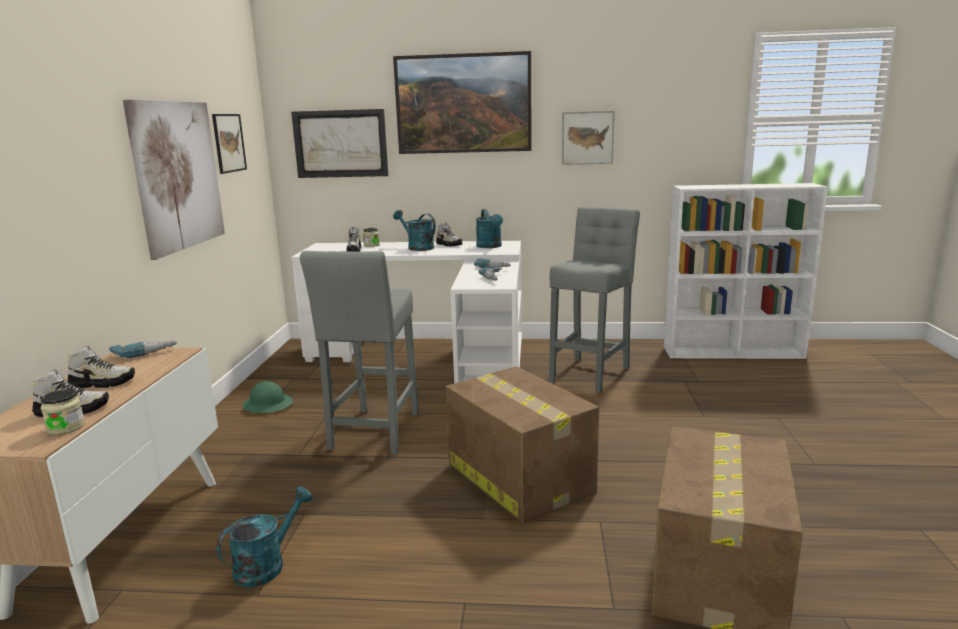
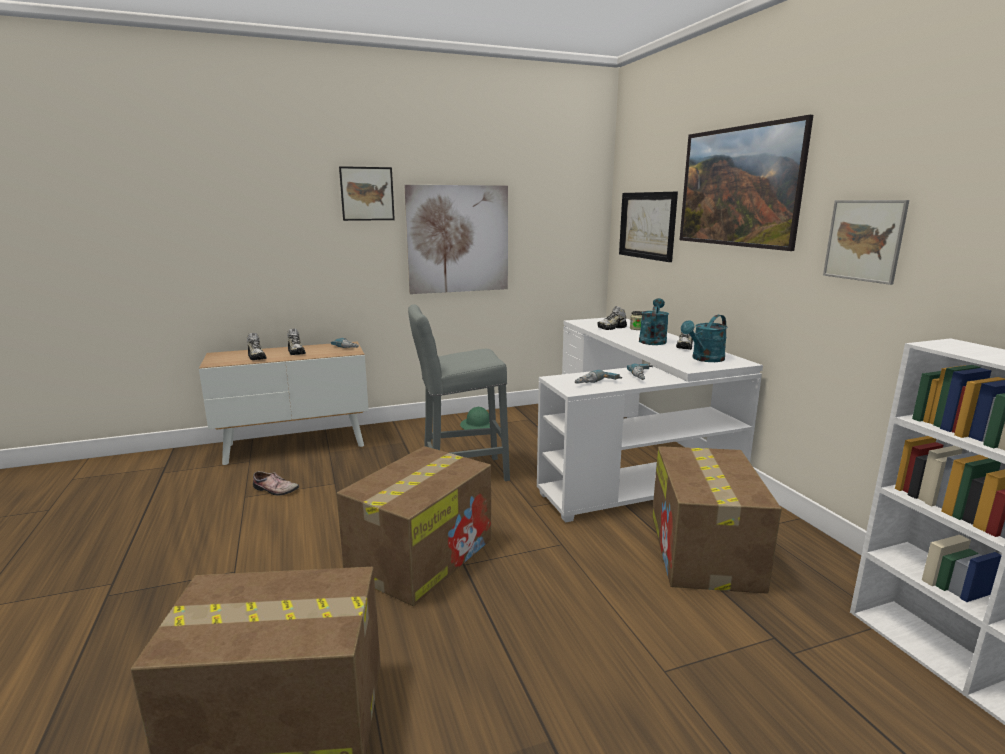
camera: 65 degrees right, 0 degrees up
(66, 427) = (233, 362): jar -> none
(229, 143) = (540, 218): picture -> picture (367, 194)
(267, 565) = (274, 490): turquoise watering can -> shoe
(591, 373) = (704, 552): grey stool -> cardboard box

